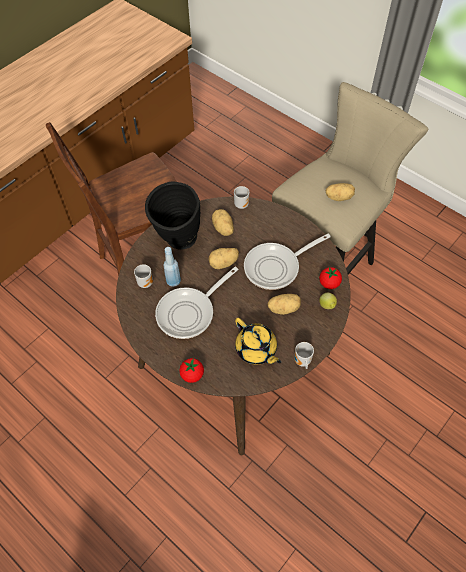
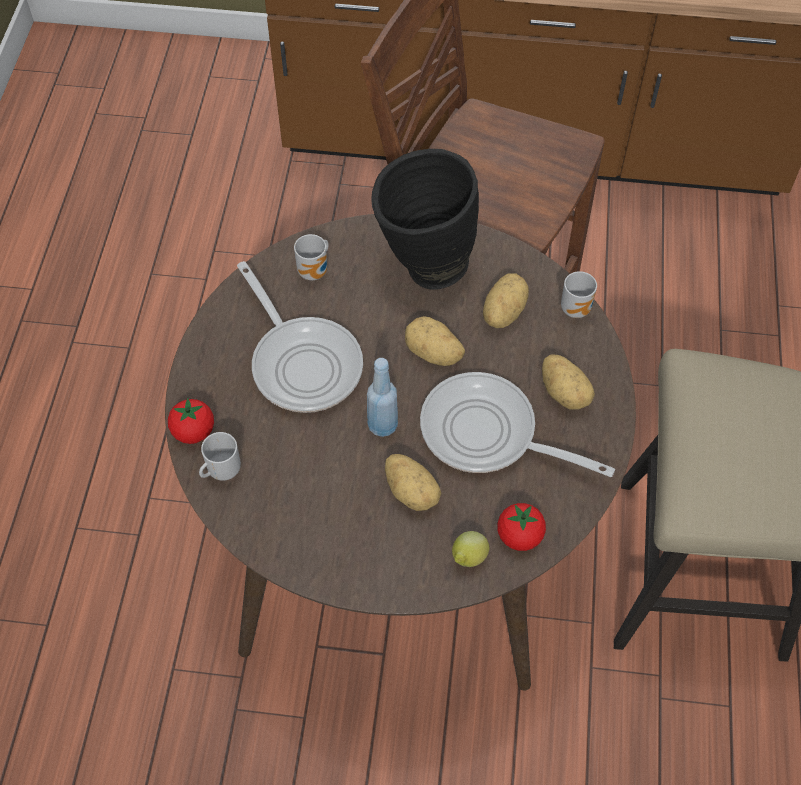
camera: 55 degrees right, 0 degrees up
(173, 281) = (344, 306): blue bottle -> blue bottle (382, 425)
(190, 312) = (303, 362): frying pan -> frying pan turned 135 degrees counterclockwise
(256, 349) = (301, 495): yellow teapot -> none
(301, 362) = (325, 577): mug -> mug (221, 470)
(339, 197) = (741, 453): potato -> potato (565, 393)

